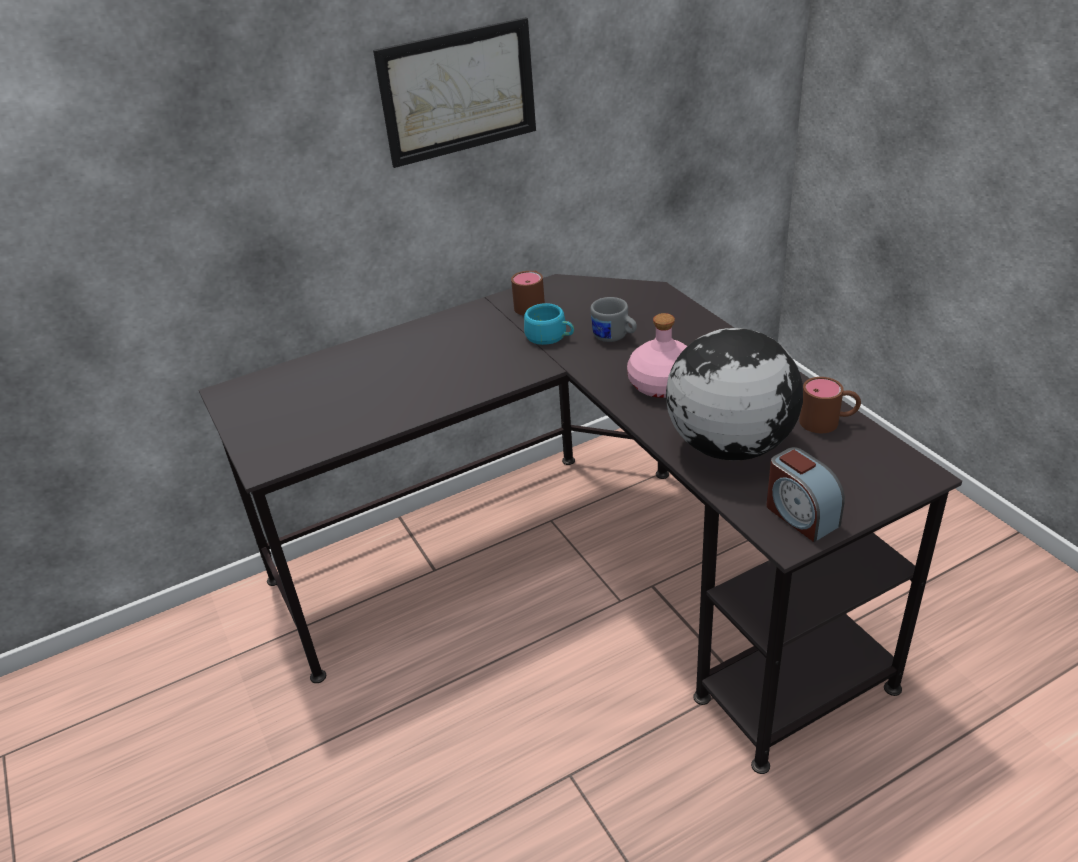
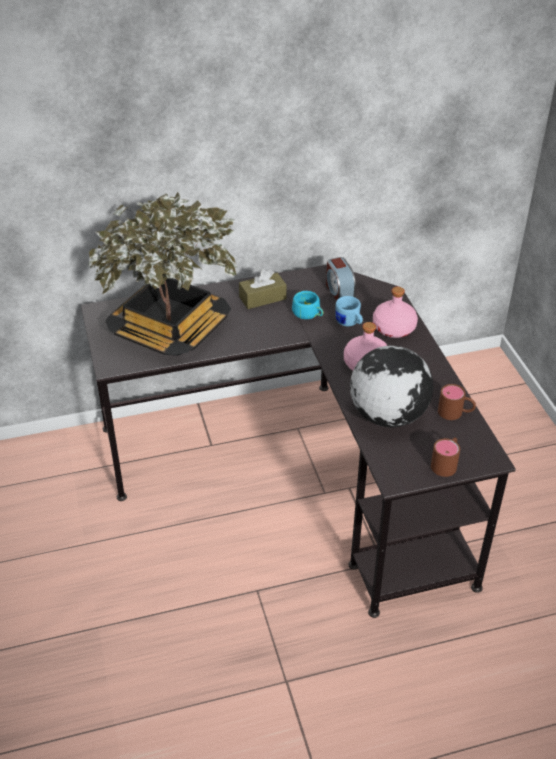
camera: 10 degrees right, 5 degrees up
(347, 395) = (169, 329): none -> potted plant
(458, 92) = (277, 146): picture -> none
(475, 330) = (262, 298): none -> brown tissue box
(532, 304) = (305, 285): brown mug -> brown mug (446, 463)
(614, 337) = (349, 323): grey mug -> blue mug
(680, 331) = (393, 328): none -> pink bottle
(800, 515) = (408, 468): alarm clock -> alarm clock (339, 291)

